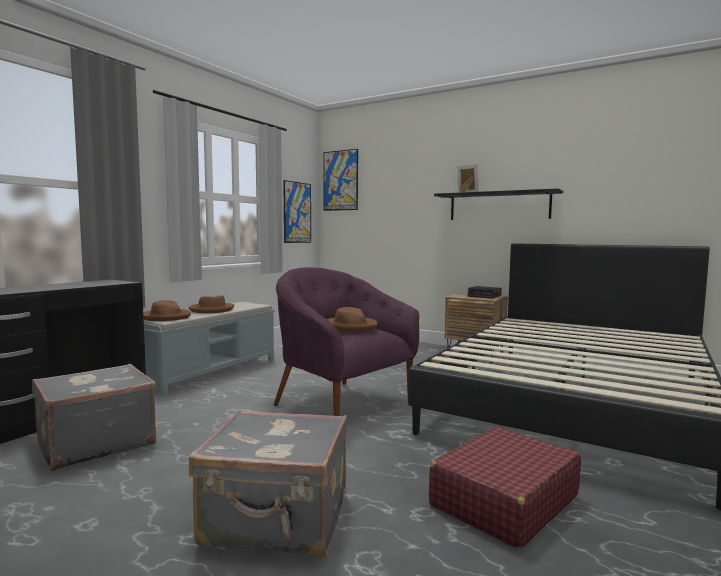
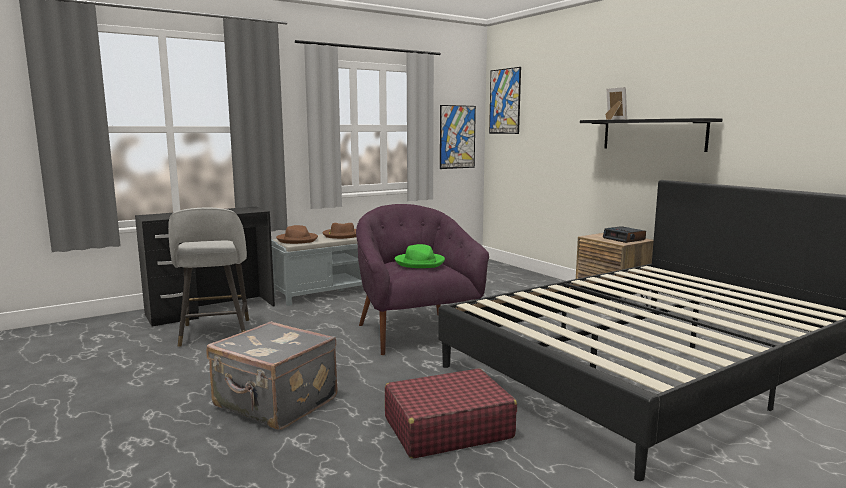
camera: 25 degrees right, 5 degrees up
(95, 443) = (215, 333): grey suitcase -> grey stool
(350, 326) = (420, 263): brown hat -> green hat

